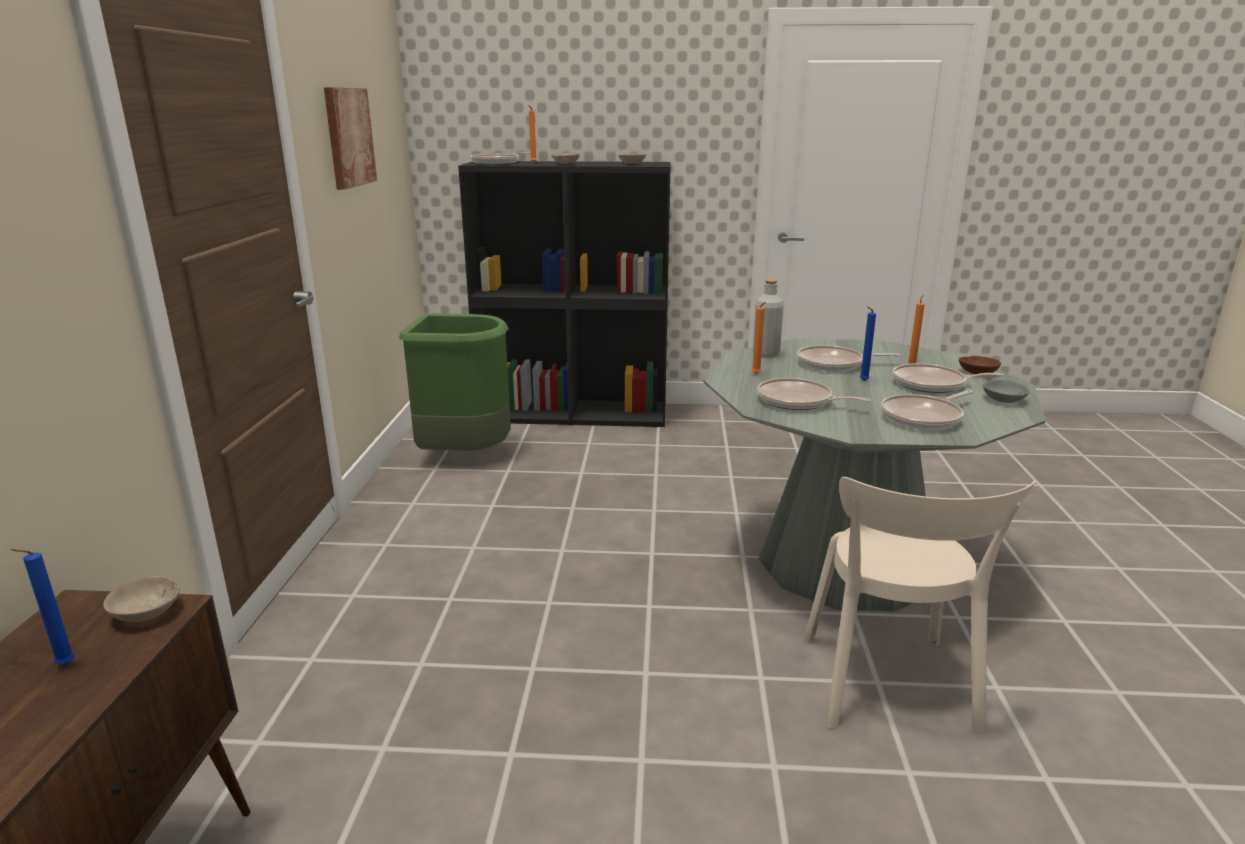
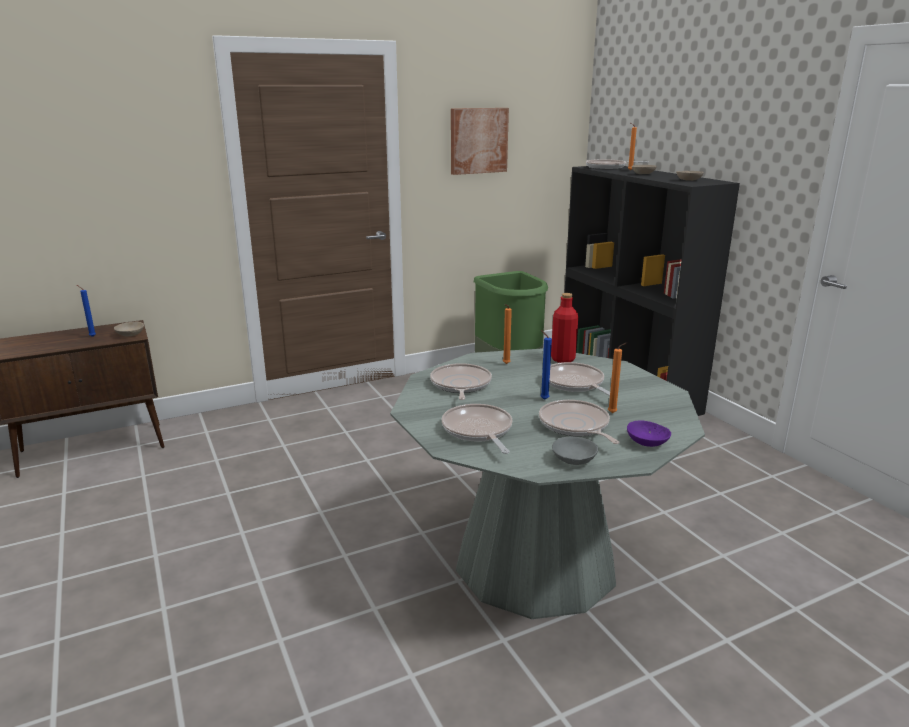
camera: 60 degrees right, 0 degrees up
(766, 354) = (563, 359): grey bottle -> red bottle
(889, 687) = (370, 615): beige chair -> none
(924, 417) = (478, 431): frying pan -> frying pan turned 45 degrees clockwise
(978, 373) = (645, 442): brown bowl -> purple bowl

